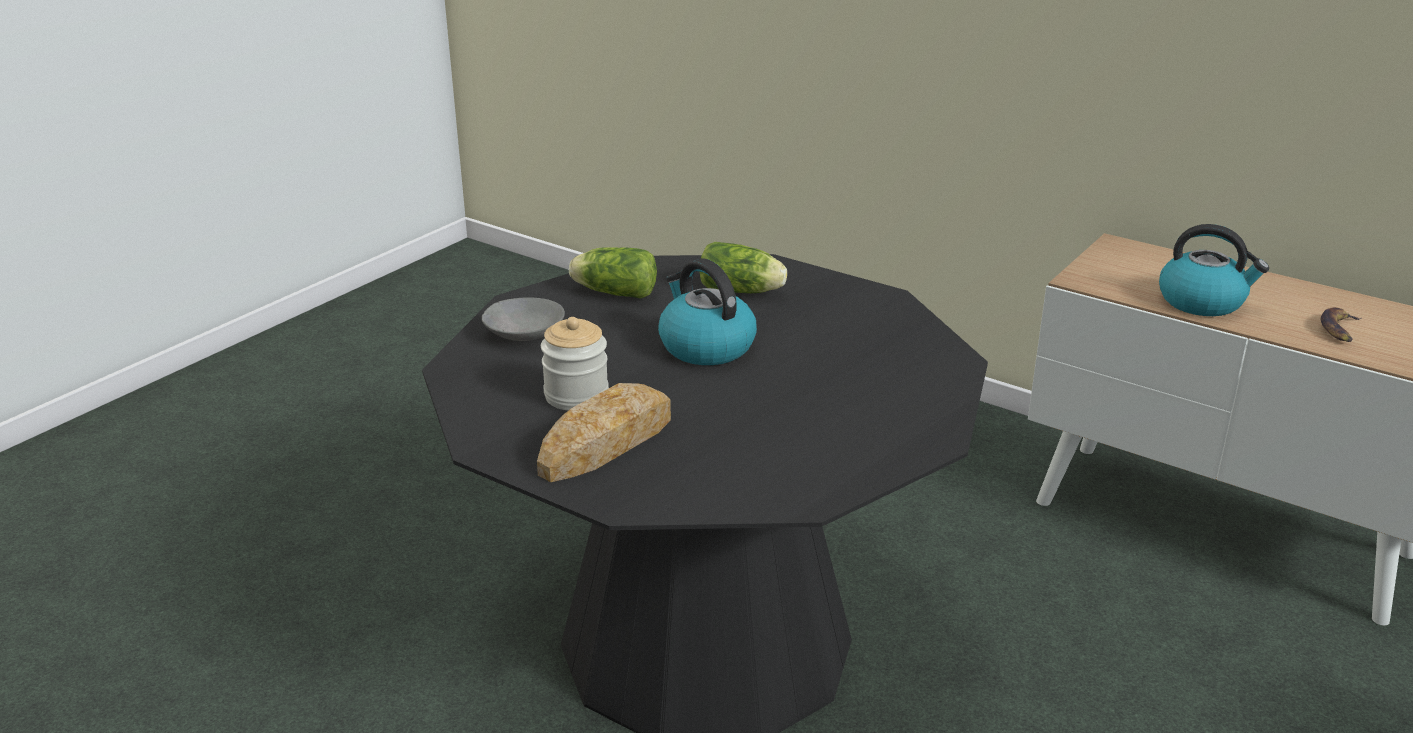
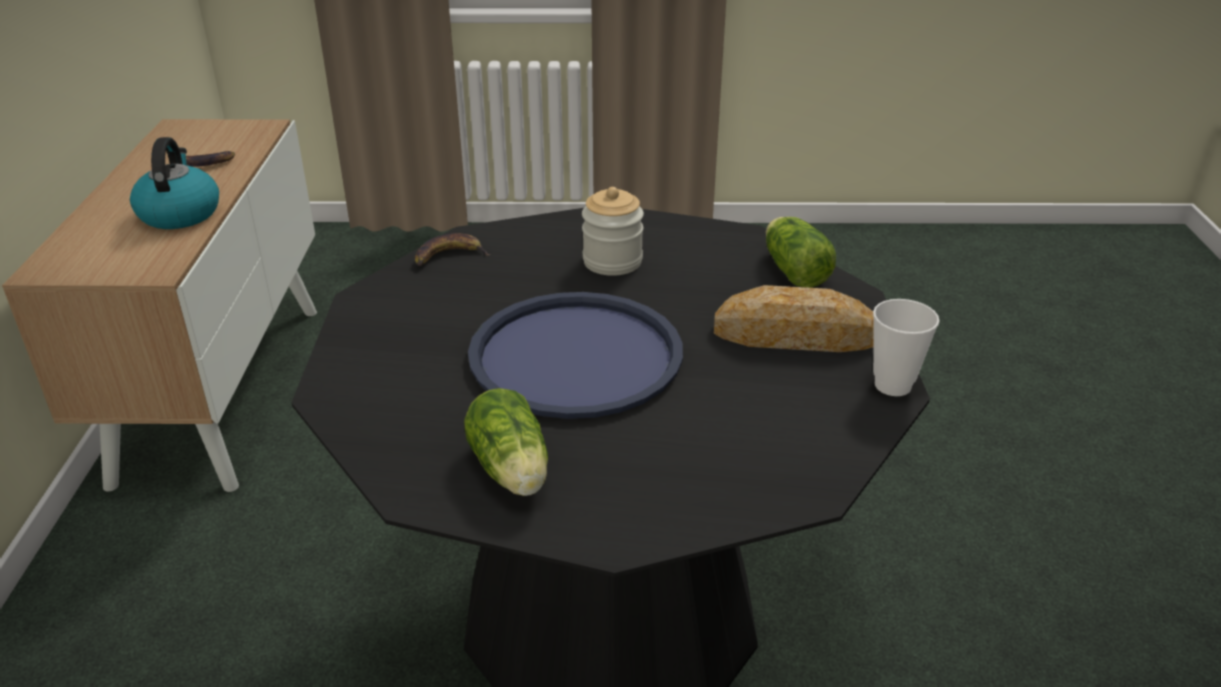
camera: 125 degrees left, 5 degrees up
(488, 451) = (892, 385): none -> cup
(524, 333) = (680, 486): grey bowl -> none
(576, 396) = (752, 384): jar -> jar (612, 262)
(705, 346) = (575, 355): kettle -> blue tray
(743, 291) = (423, 382): lettuce -> lettuce (793, 269)
(926, 343) = (448, 256): none -> banana

